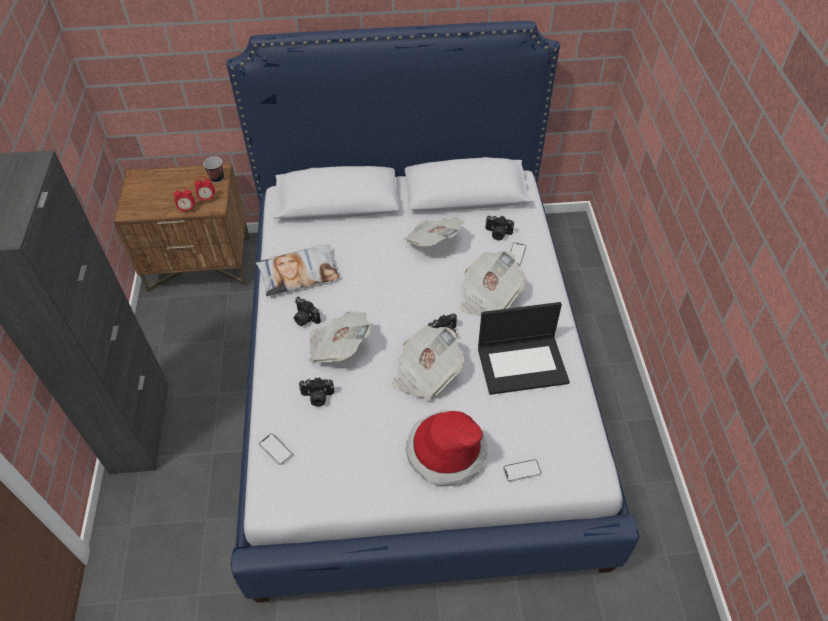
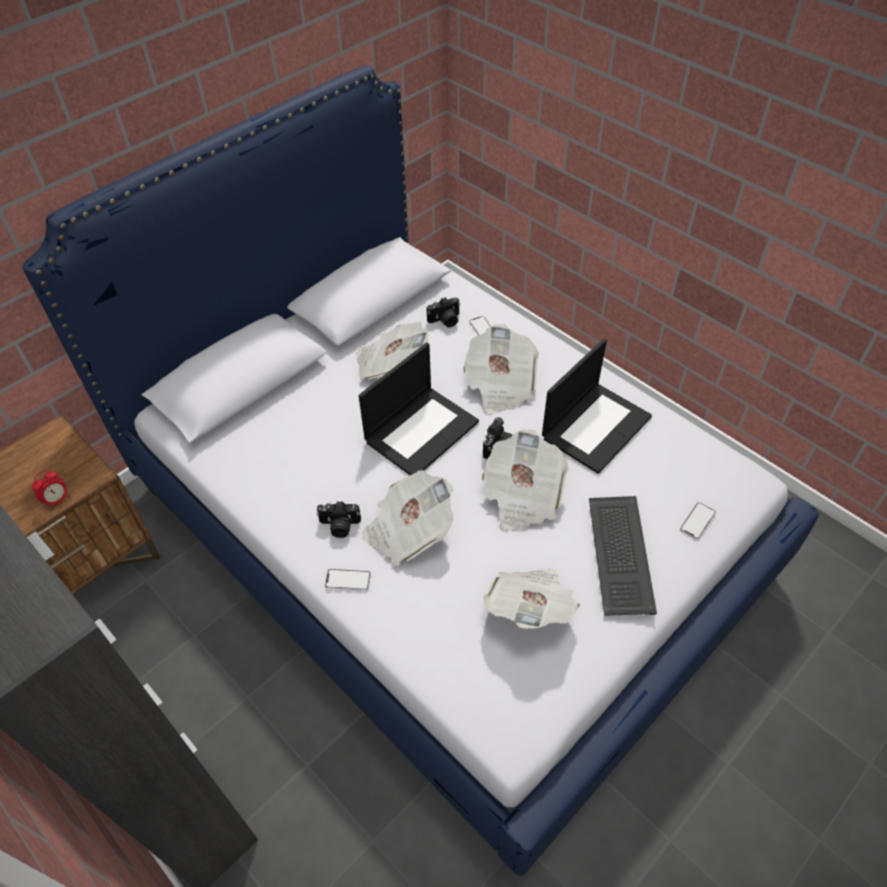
camera: 40 degrees left, 0 degrees up
(207, 199) = (72, 472): alarm clock -> none
(217, 178) = (60, 442): cup -> none
(276, 449) = (458, 682): phone -> phone (348, 580)
(299, 274) = (281, 485): pillow -> none
(317, 397) = (443, 596): camera -> none
(357, 441) = (530, 608): none -> newspaper
(408, 294) = (421, 430): none -> laptop
(446, 451) = (618, 554): hat -> keyboard

